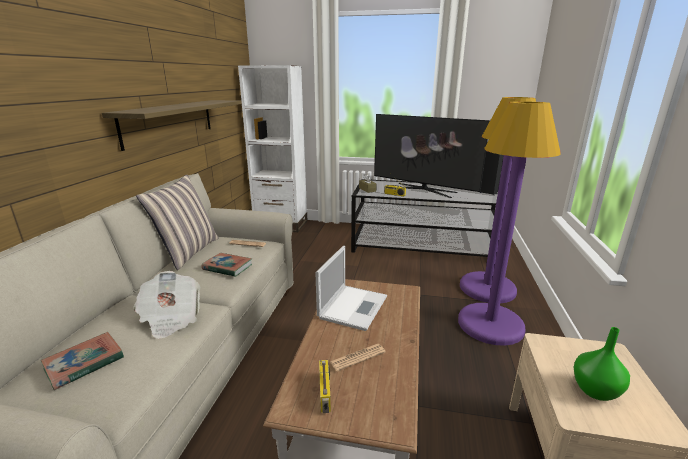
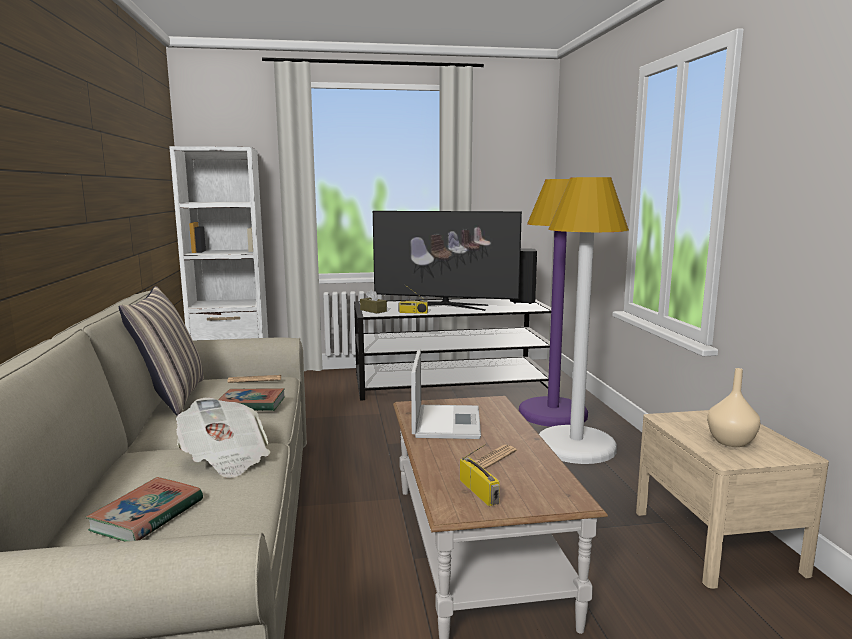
camera: 20 degrees left, 10 degrees down
(170, 121) = (110, 215): shelf -> none
(490, 324) = (576, 446): purple floor lamp -> white floor lamp
(594, 390) = (730, 442): green vase -> beige vase

